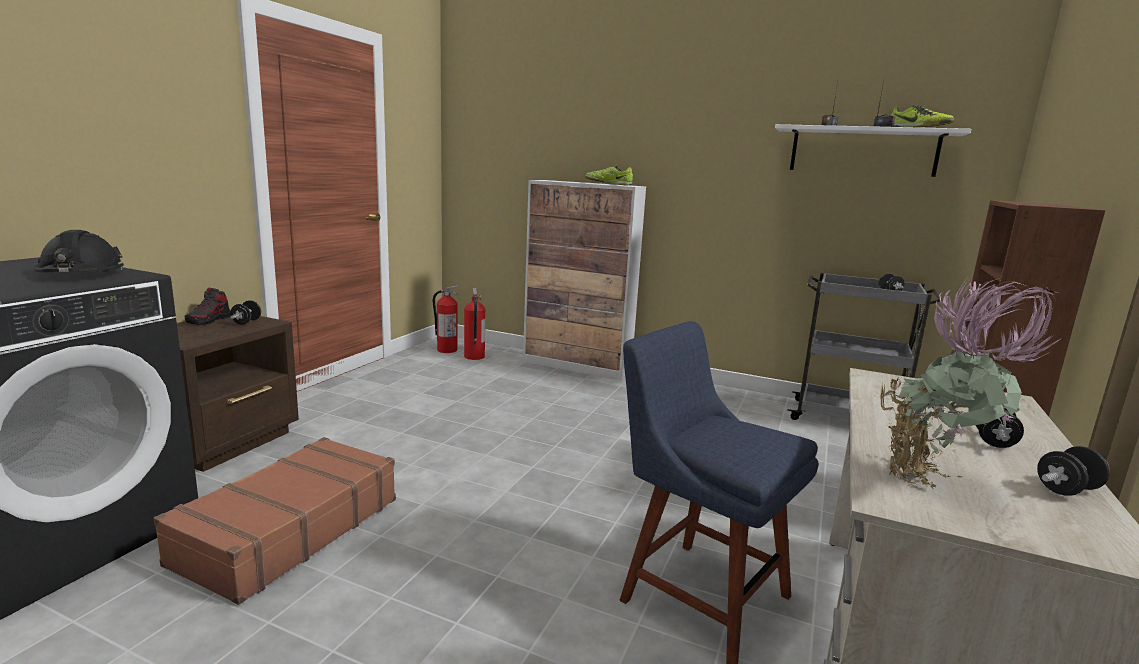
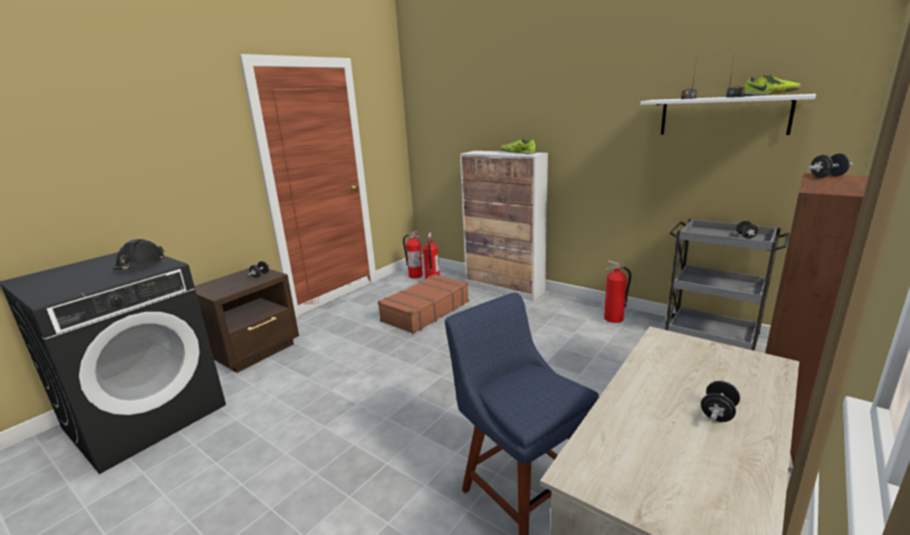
camera: 15 degrees right, 5 degrees up
(209, 320) = (239, 275): shoe -> none
(288, 530) = (271, 419): brown suitcase -> brown suitcase (425, 311)
(728, 399) = (614, 319): none -> fire extinguisher
(936, 482) = (630, 456): potted plant -> none
(1067, 489) = (744, 472): black dumbbell -> black dumbbell (827, 177)

